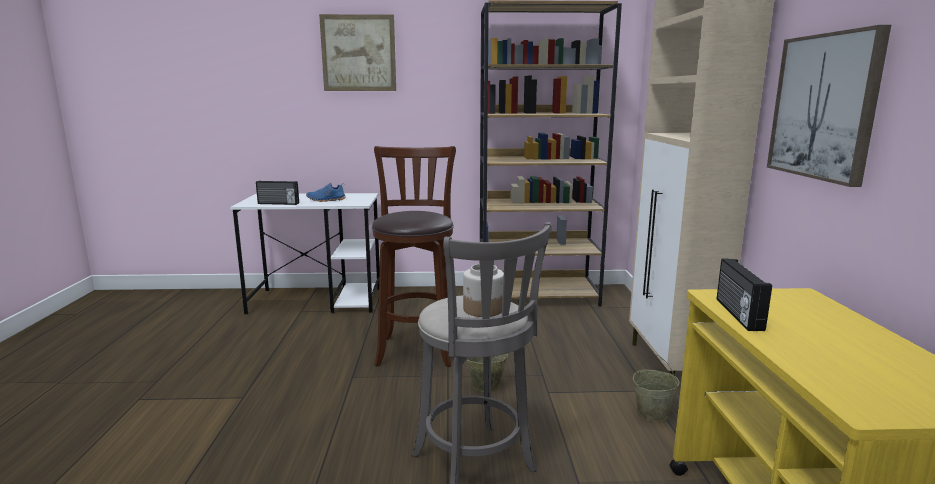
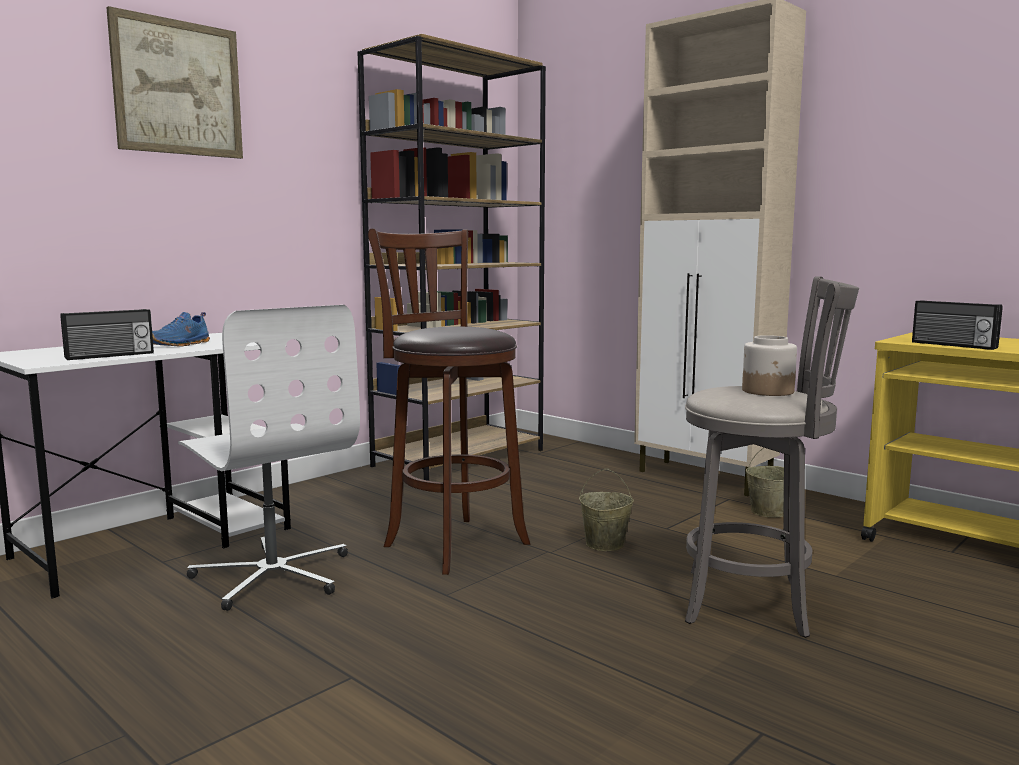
camera: 45 degrees left, 5 degrees down
(318, 334) = (273, 575): none -> white office chair
(824, 106) = (893, 170): picture -> none

